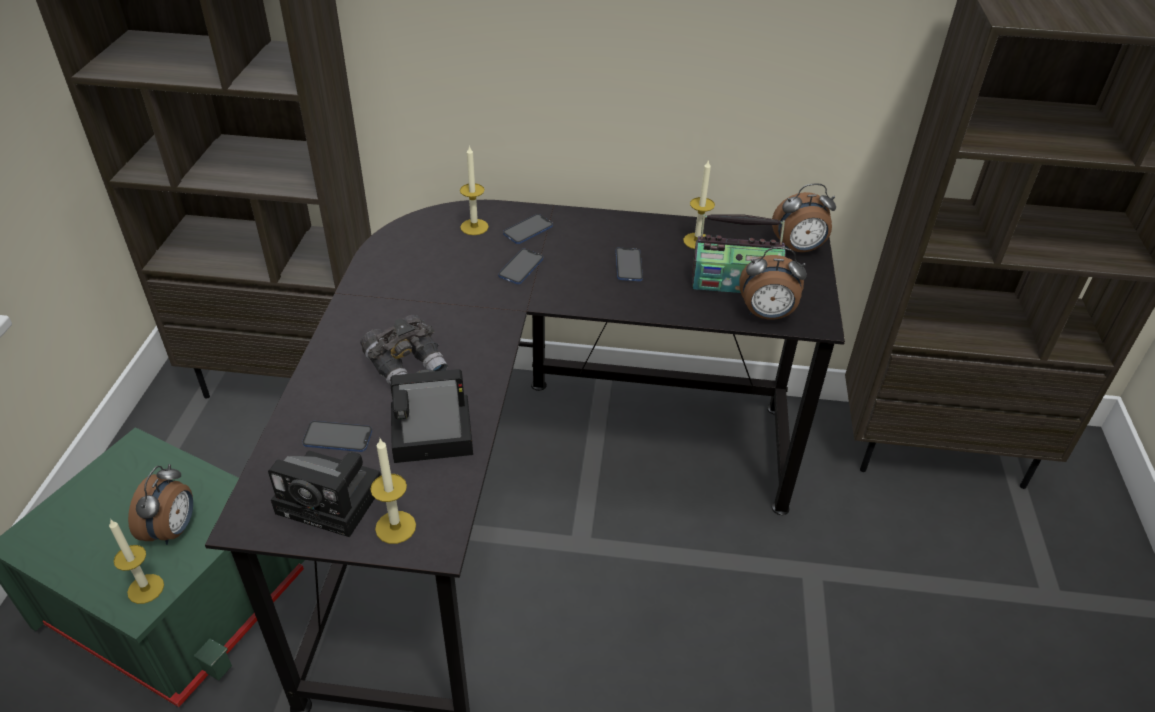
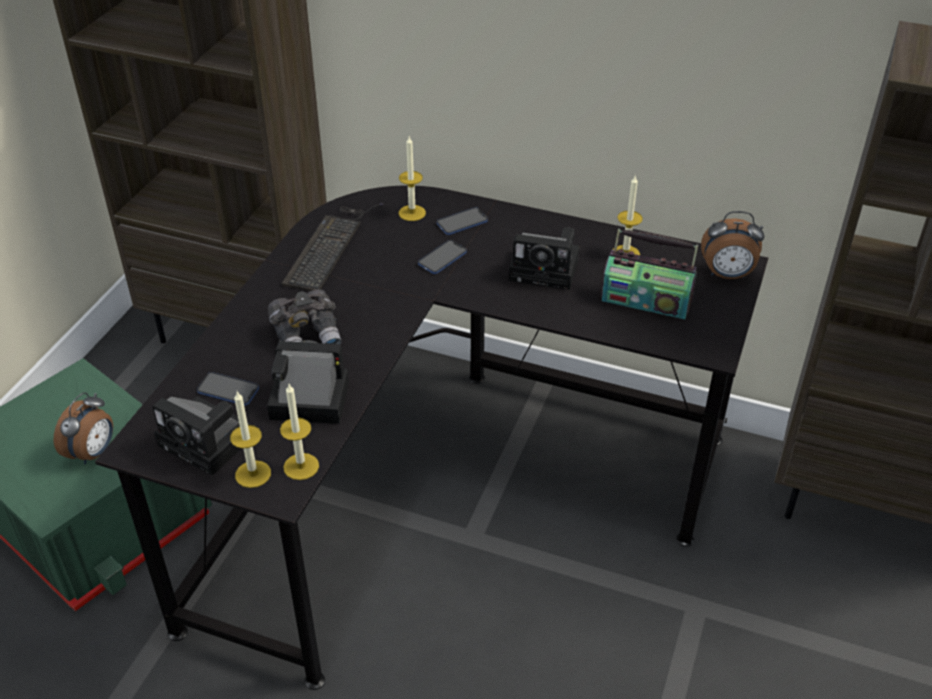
camera: 15 degrees right, 0 degrees up
(145, 589) = (59, 498): candle -> candle (301, 466)
(400, 269) = (330, 245): none -> keyboard
(628, 265) = (547, 270): phone -> camera
(766, 315) = (665, 337): alarm clock -> none

